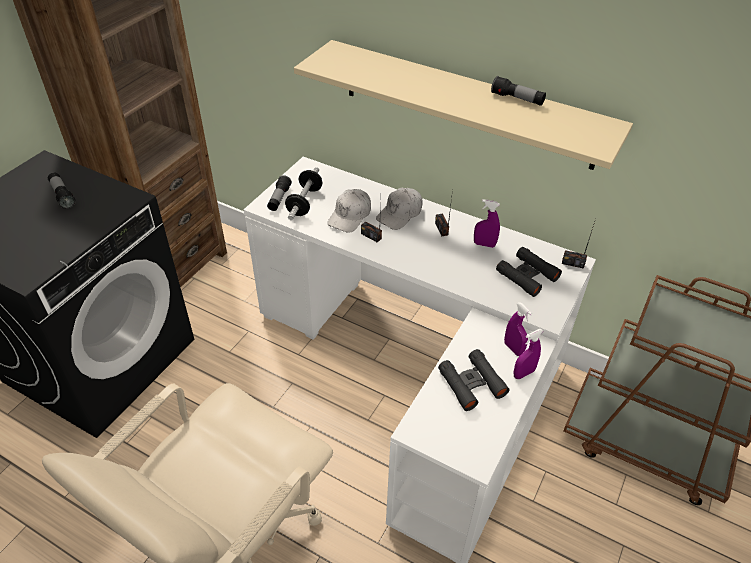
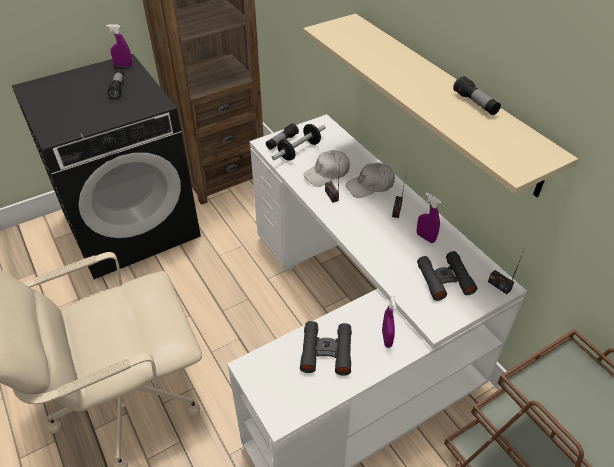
camera: 30 degrees right, 0 degrees up
(523, 373) = (379, 364): purple spray bottle -> purple spray bottle (123, 66)

